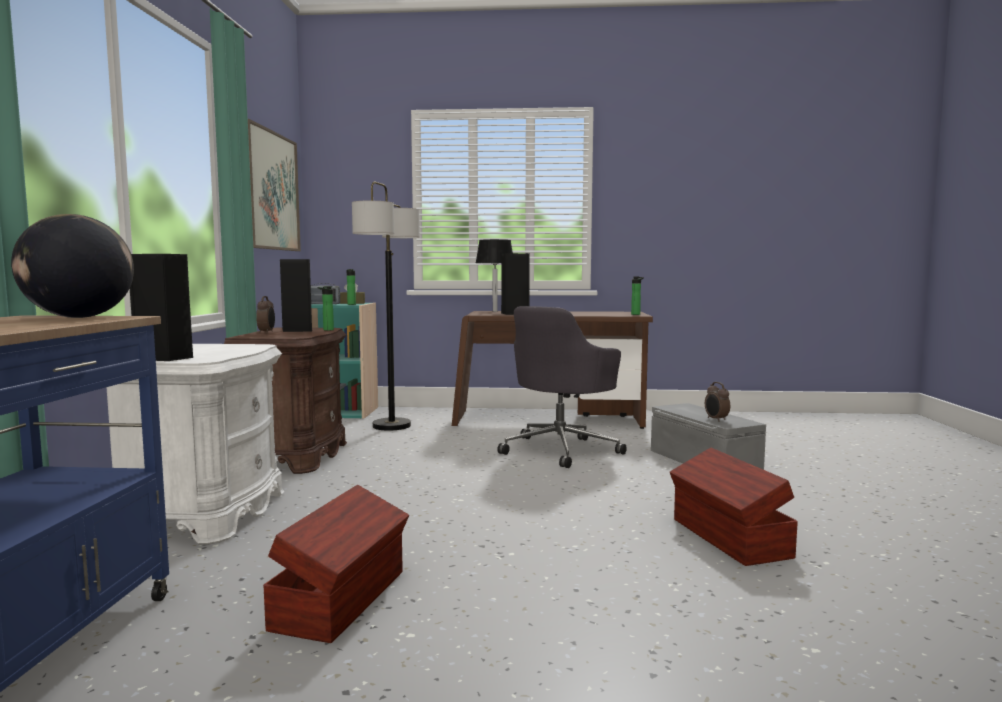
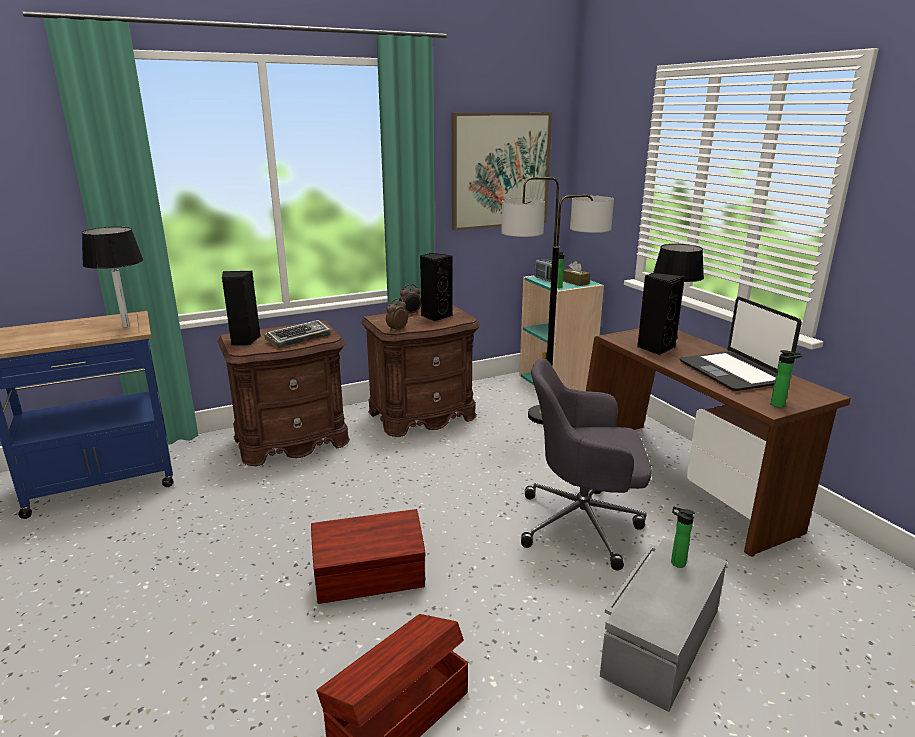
camera: 60 degrees right, 15 degrees up
(79, 317) = (126, 326): globe -> black table lamp
(214, 513) = (294, 442): white nightstand -> brown nightstand
(229, 349) = (299, 338): none -> keyboard
(326, 330) = (450, 322): bottle -> bottle (675, 562)
(343, 599) = (186, 542): brown storage box -> brown storage box (371, 580)
(580, 313) = (732, 372): none -> laptop
(716, 419) = (649, 603): alarm clock -> alarm clock (396, 330)

